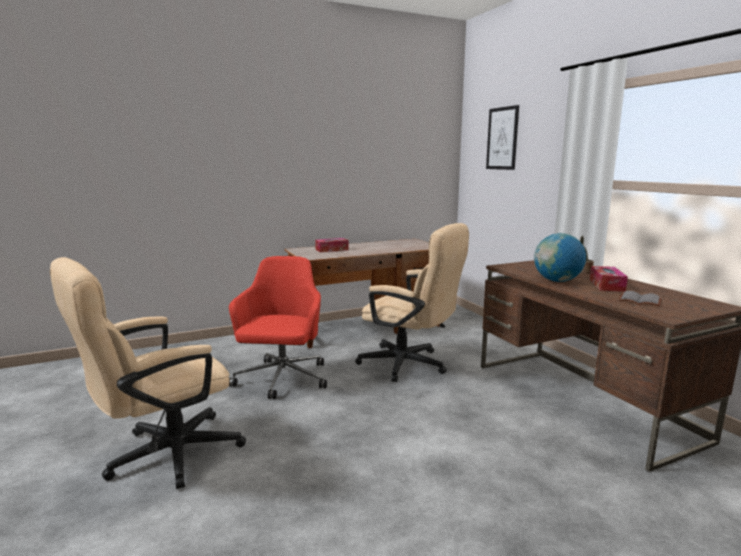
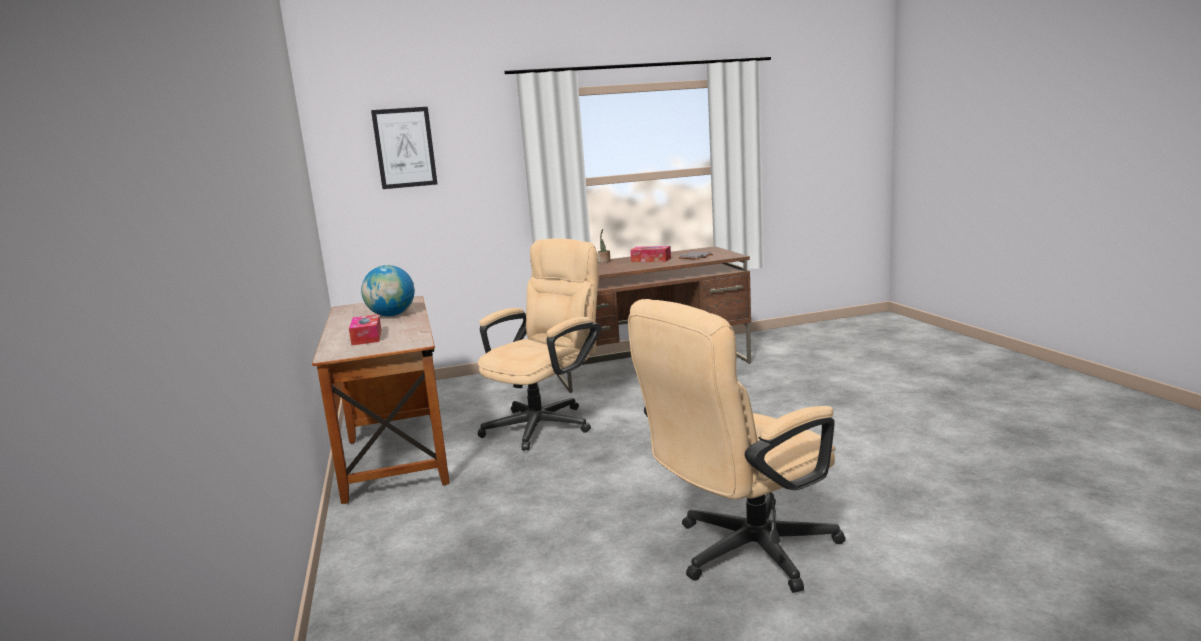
camera: 80 degrees left, 0 degrees up
(162, 456) = (742, 553): beige office chair -> beige office chair turned 90 degrees clockwise
(282, 379) = (551, 496): red office chair -> none
(557, 281) = (633, 267): globe -> globe (392, 315)

